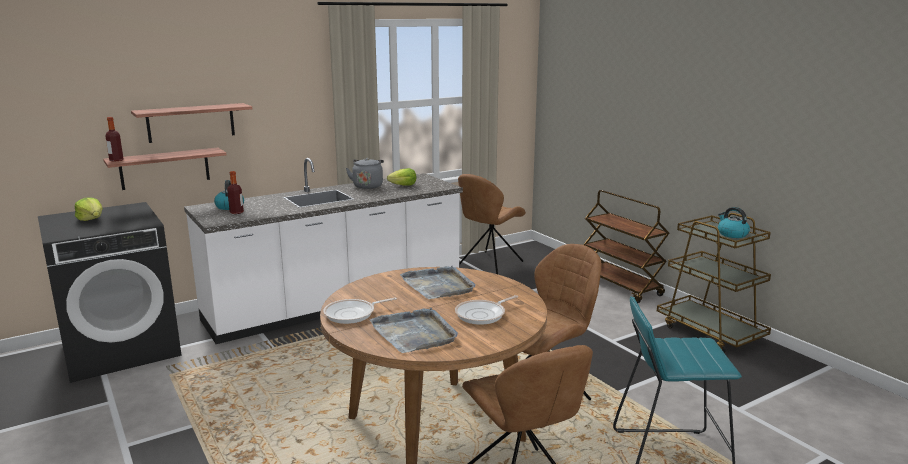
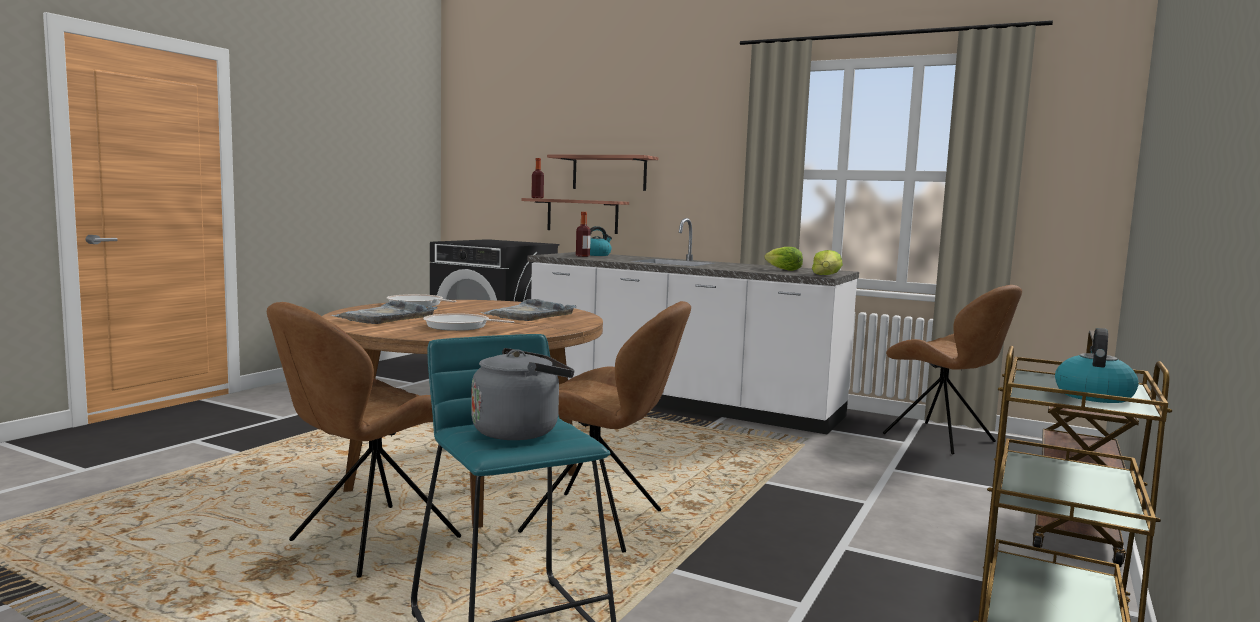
camera: 60 degrees right, 10 degrees down
(91, 219) = (494, 242): lettuce -> lettuce (826, 275)
(368, 186) = (752, 265): grey kettle -> grey kettle (520, 431)
(489, 264) = (942, 439): brown chair -> brown chair turned 135 degrees counterclockwise

